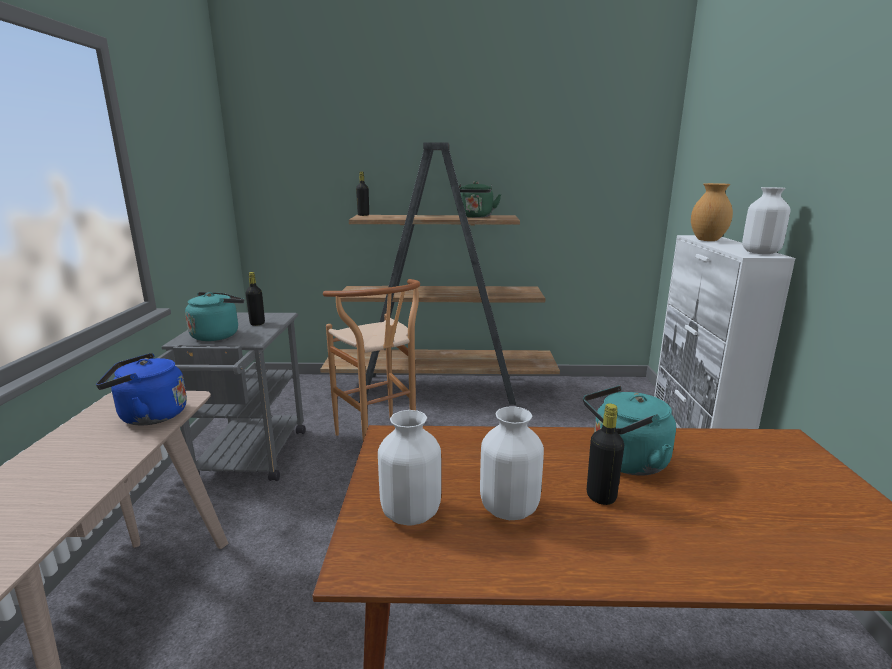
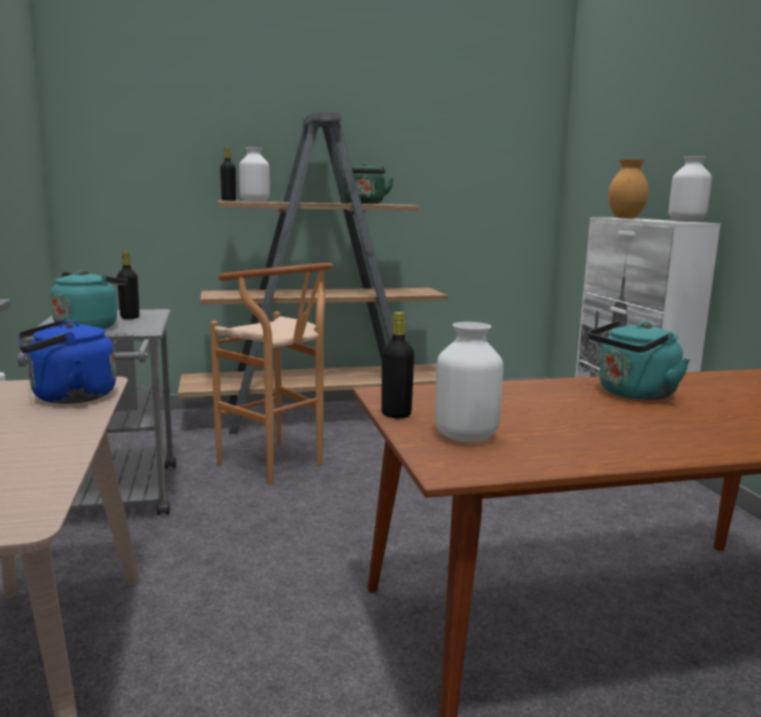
camera: 15 degrees left, 5 degrees down
(510, 508) = (557, 426): white vase -> white vase (255, 201)
(601, 497) = (632, 414): black bottle -> black bottle (396, 414)

